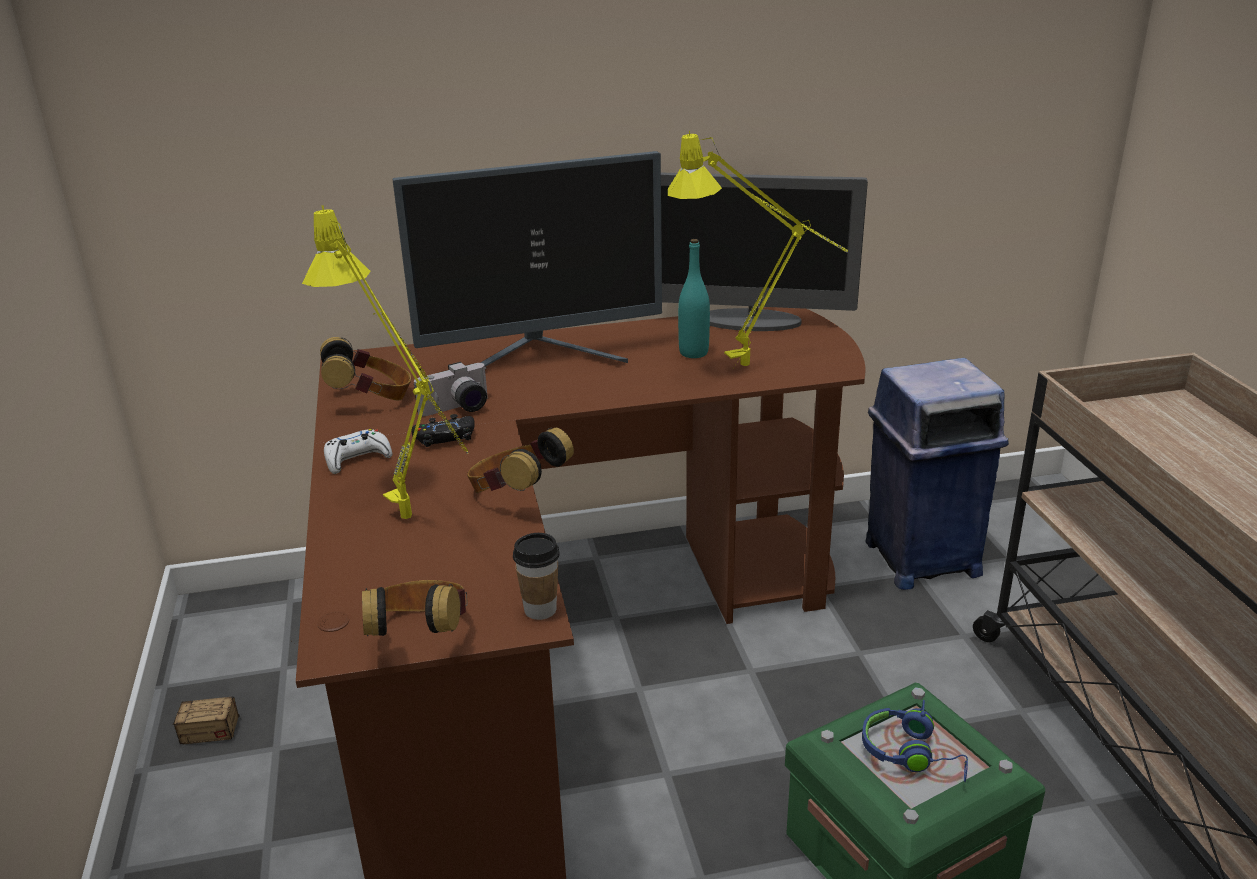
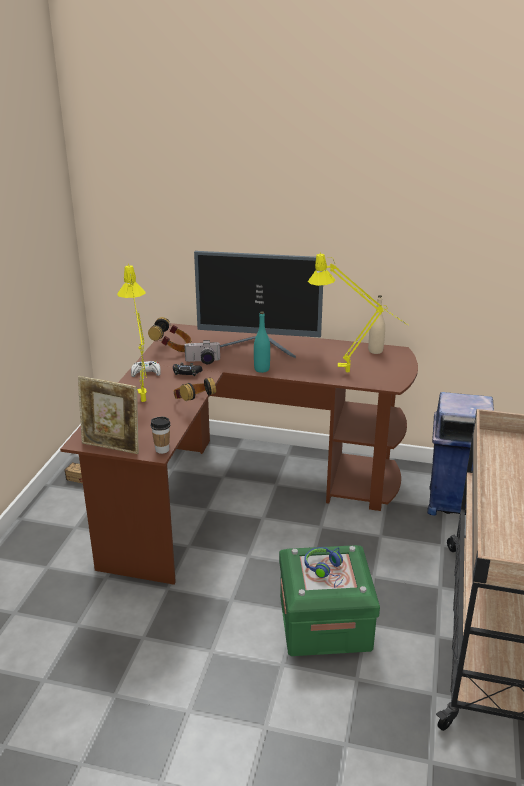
camera: 25 degrees right, 0 degrees up
(421, 638) = (112, 447): headphones -> picture frame
(693, 353) = (331, 360): turquoise bottle -> turquoise bottle (262, 369)
(751, 321) = (375, 351): monitor -> beige bottle

